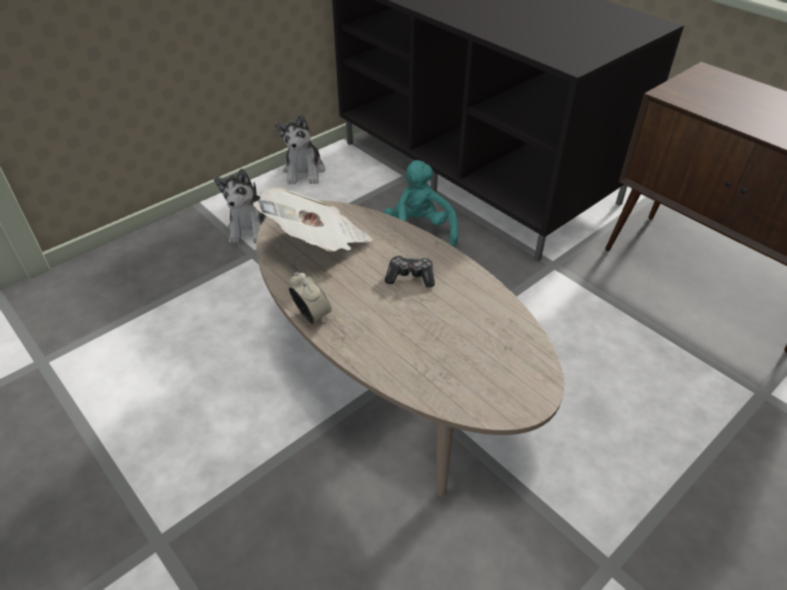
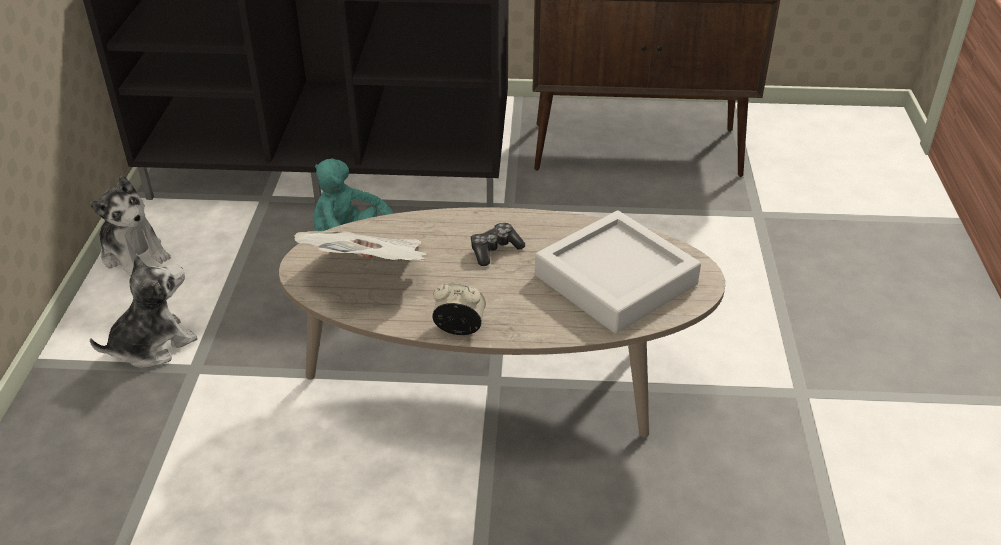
camera: 45 degrees left, 5 degrees down
(251, 227) = (152, 345): plush toy -> plush toy turned 90 degrees counterclockwise
(462, 354) = (615, 280): none -> grey tray

